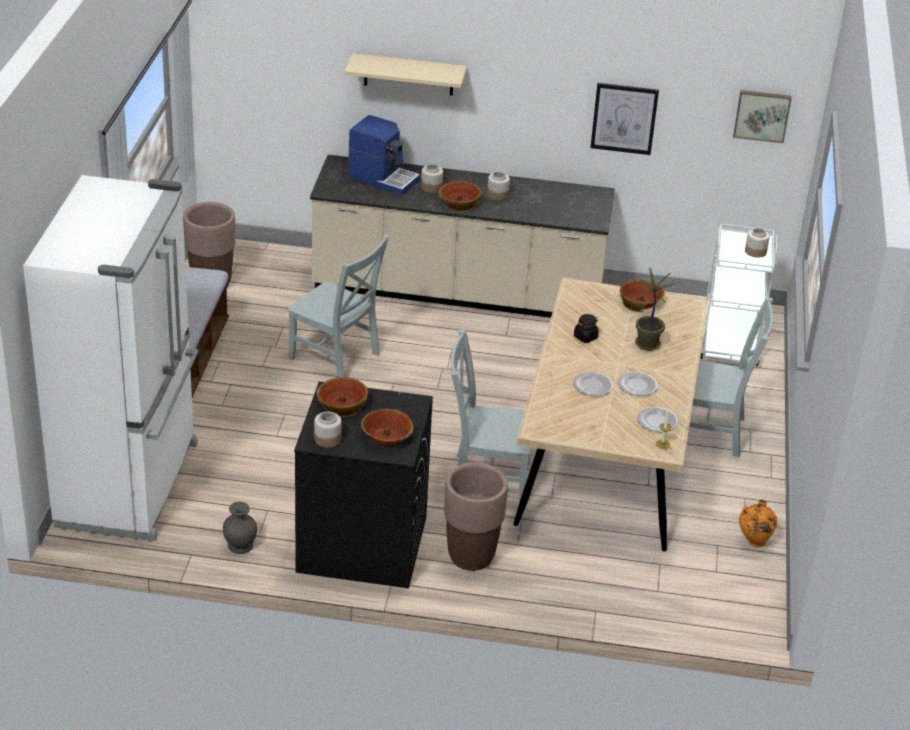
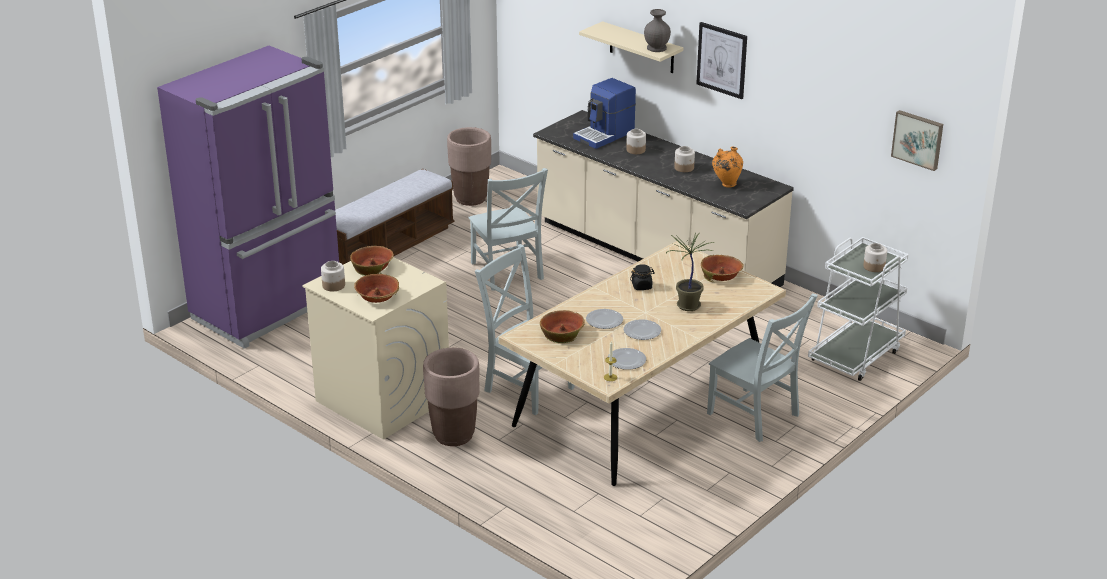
camera: 35 degrees right, 5 degrees down
(131, 484) = (270, 309): white fridge -> purple fridge
(240, 545) = (298, 371): grey vase -> grey vase (656, 48)
(361, 544) = (382, 399): black washing machine -> beige washing machine
(383, 178) = (605, 135): coffee machine -> coffee machine turned 75 degrees clockwise
(459, 202) = (645, 165): bowl -> bowl (562, 333)
(624, 118) = (804, 120): picture -> picture (722, 60)
(753, 543) = (697, 507): orange vase -> orange vase (726, 184)

